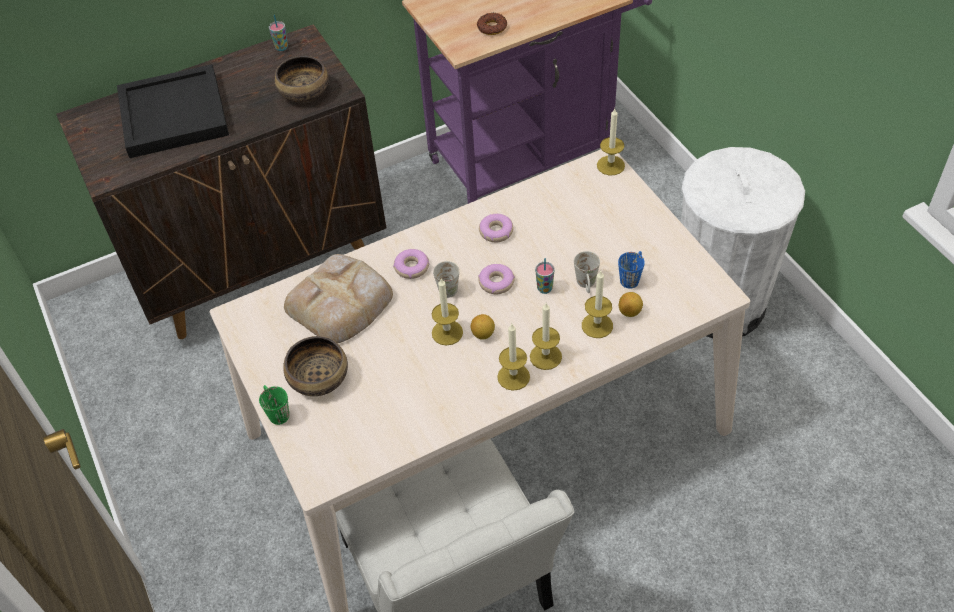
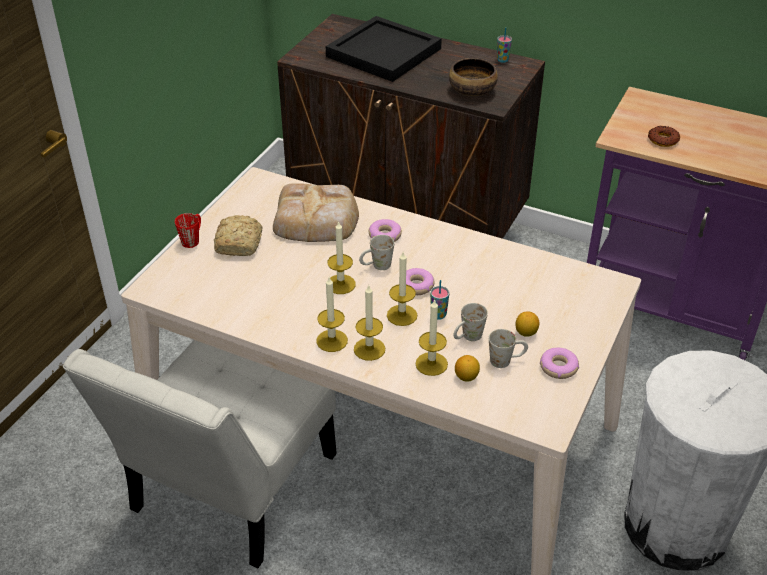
camera: 50 degrees right, 10 degrees down
(276, 411) = (193, 239): green mug -> red mug
(319, 377) = (240, 243): bowl -> bread
(483, 334) = (358, 304): lemon -> lemon (526, 333)
(496, 232) = (468, 260): donut -> donut (558, 367)
(610, 165) = (617, 289): candle -> candle (402, 315)
(631, 277) = (506, 360): blue mug -> white mug

